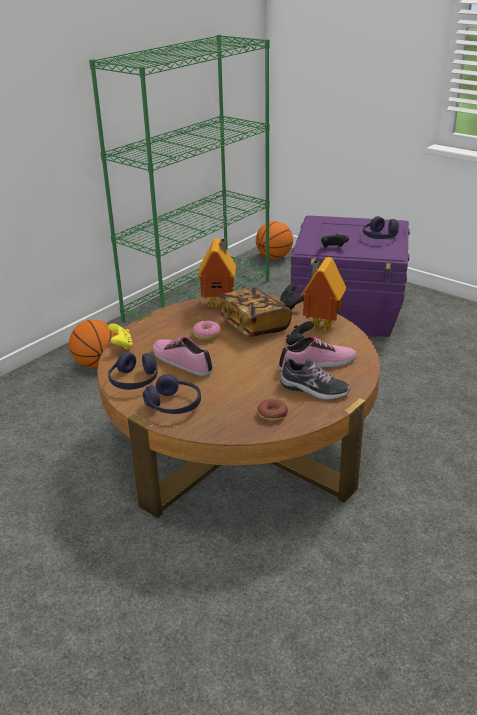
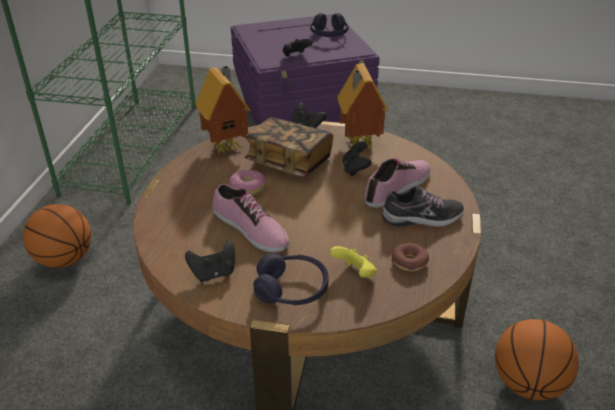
camera: 30 degrees left, 5 degrees up
(121, 345) = (155, 232): yellow game controller -> yellow game controller (355, 274)
(134, 380) = (213, 273): purple headphones -> black game controller
(182, 361) = (249, 229): shoe -> shoe turned 150 degrees counterclockwise
(274, 257) = (180, 80): basketball -> basketball (528, 384)

